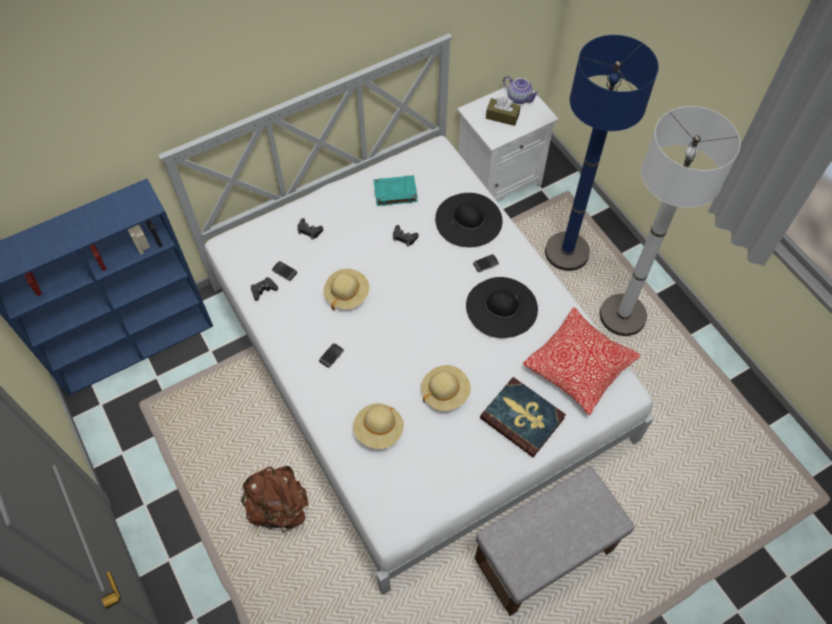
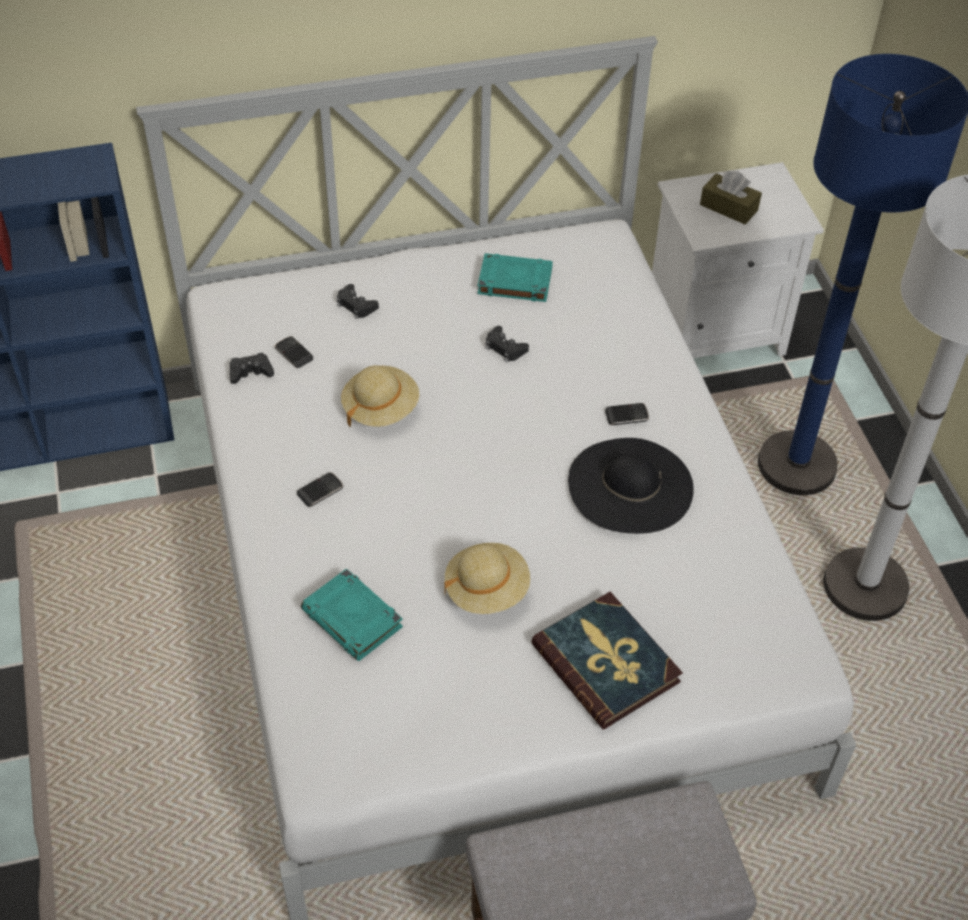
camera: 15 degrees right, 10 degrees down
(279, 507) = (172, 737): brown backpack -> none
(379, 430) = (353, 619): beige hat -> turquoise book
(468, 220) = (621, 345): black hat -> none
(519, 98) = (767, 187): teapot -> none
(579, 366) = (734, 608): pillow -> none

